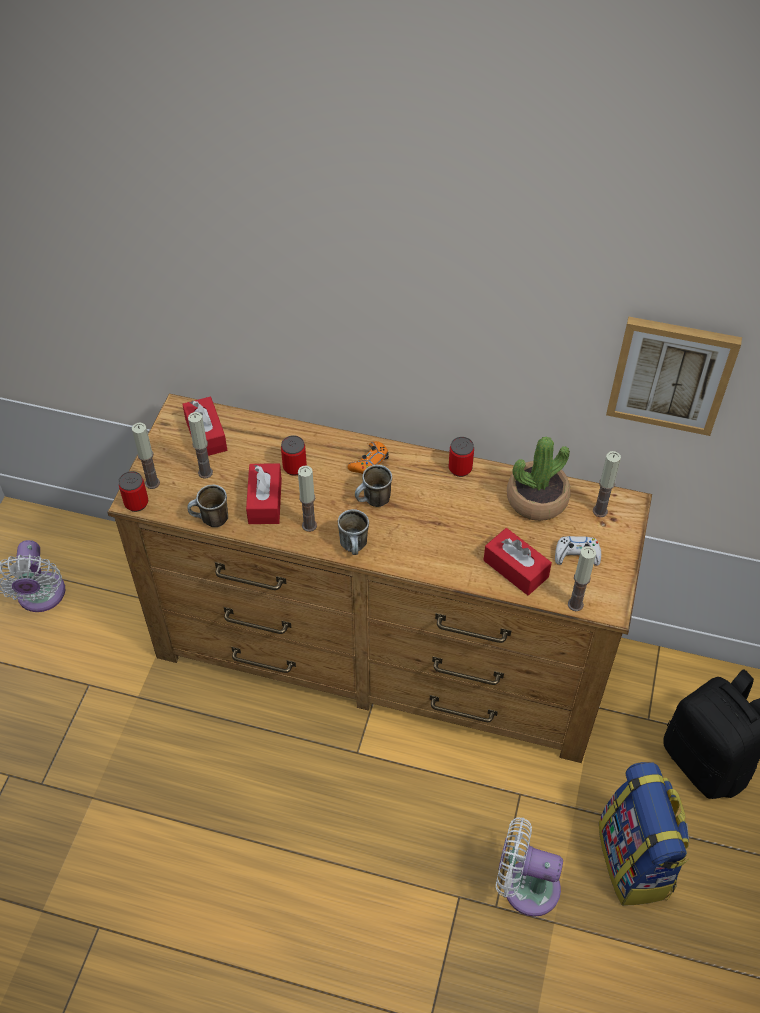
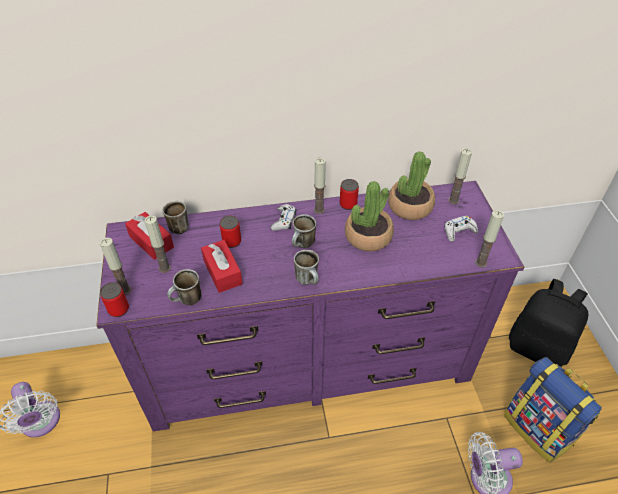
camera: 25 degrees left, 5 degrees down
(245, 425) = (178, 226): none -> mug
(309, 525) = (266, 277): candle -> candle (319, 210)
(369, 462) = (284, 221): orange game controller -> white game controller
(381, 651) = (308, 361): brown dresser -> purple dresser
(458, 519) = (368, 236): none -> potted plant
(515, 568) = (427, 254): red tissue box -> none
(671, 374) = (491, 79): picture -> none

